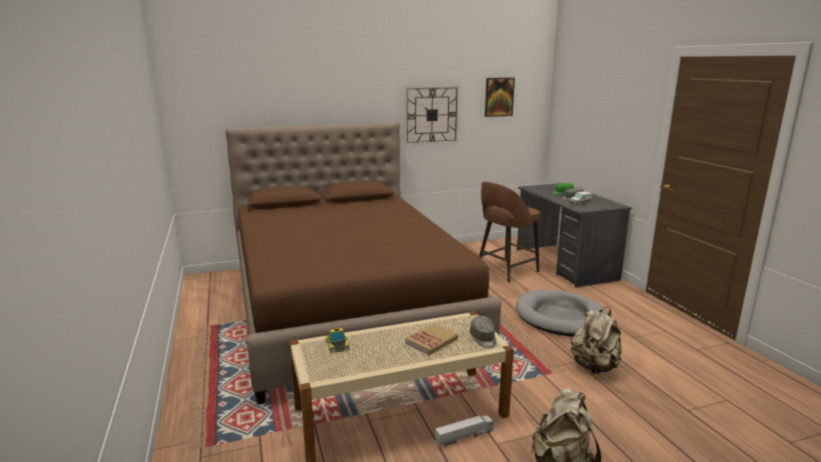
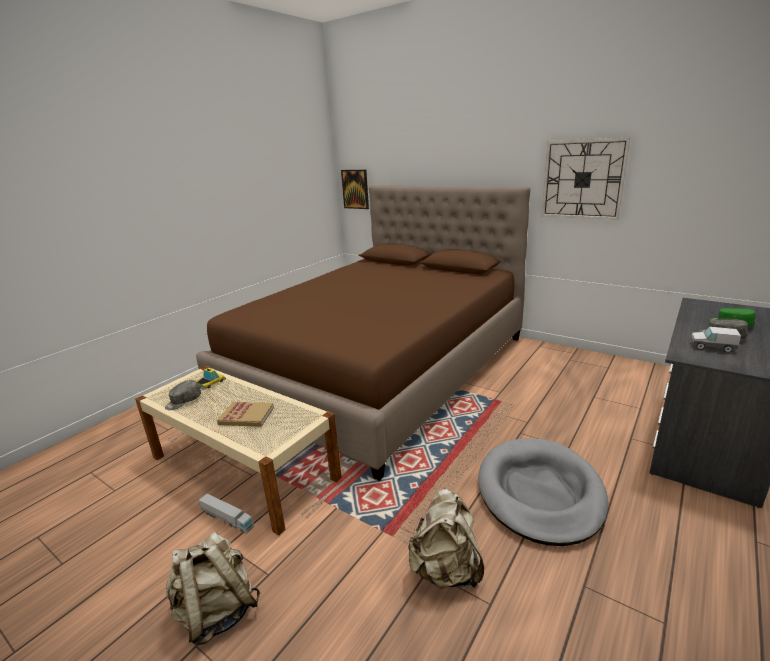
camera: 55 degrees right, 5 degrees up
(483, 339) = (273, 439): grey cap -> grey cap (183, 401)
(499, 97) = (705, 154): picture -> picture (355, 189)
(505, 270) = (595, 406): brown stool -> none

